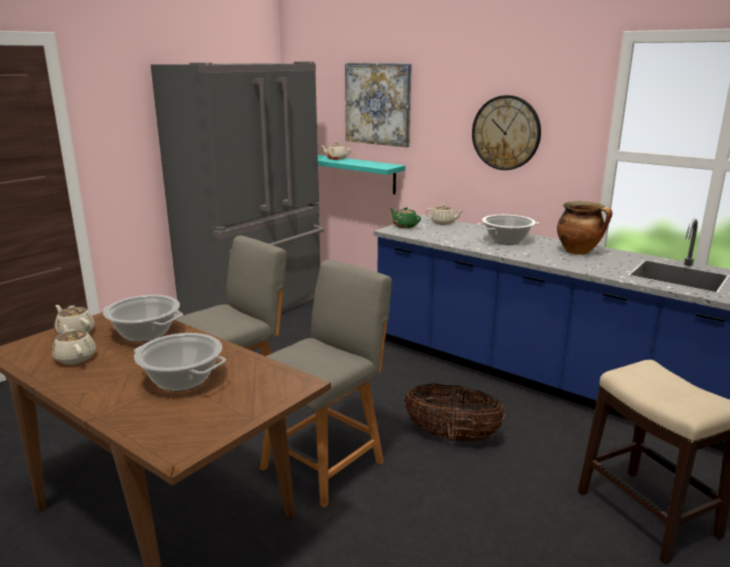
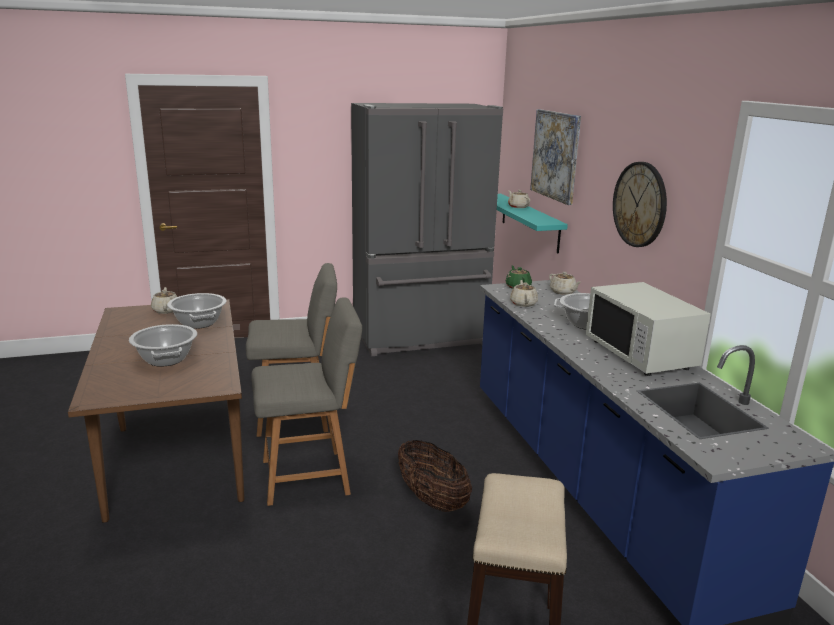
camera: 35 degrees right, 0 degrees up
(75, 358) = (140, 326): beige teapot -> beige teapot (523, 303)
(579, 251) = (640, 354): cooking pot -> white microwave

